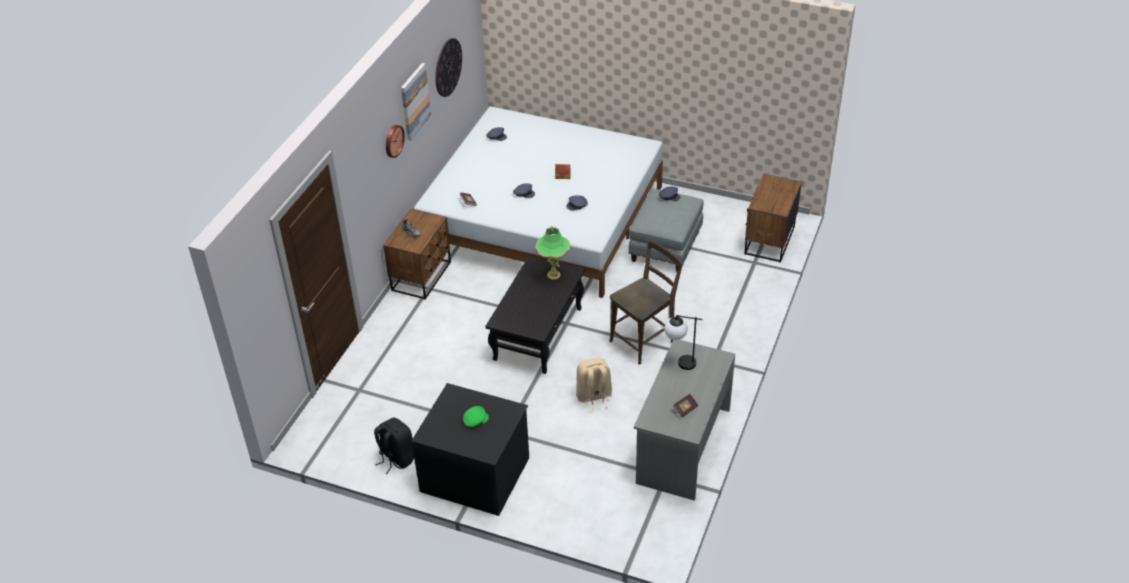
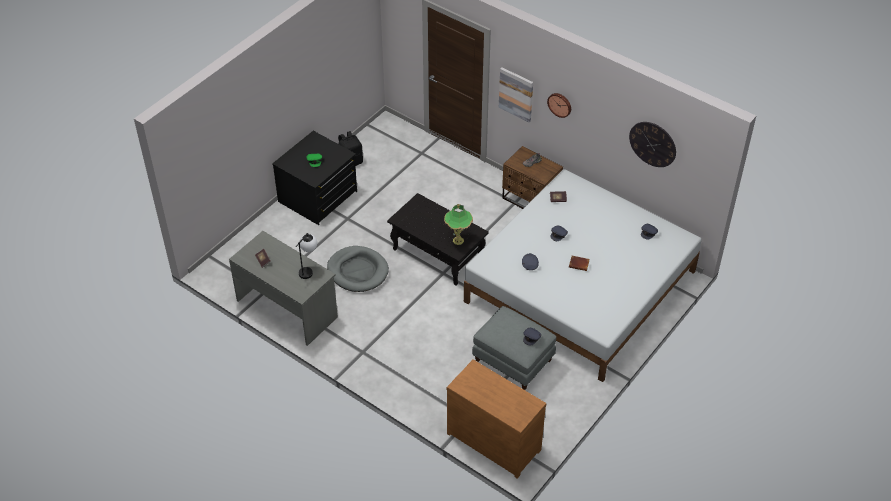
camera: 105 degrees right, 5 degrees up
(414, 101) = (596, 112): picture -> picture (516, 94)
(594, 397) = (358, 271): beige backpack -> grey dog bed
(644, 339) = (404, 315): brown chair -> none
(769, 241) = (494, 439): brown nightstand -> brown dresser

